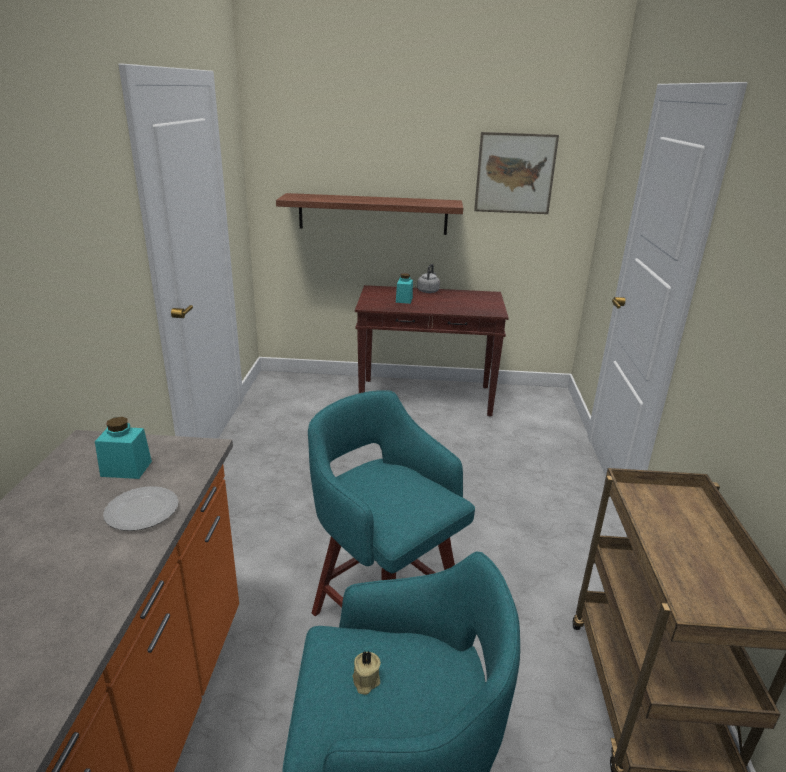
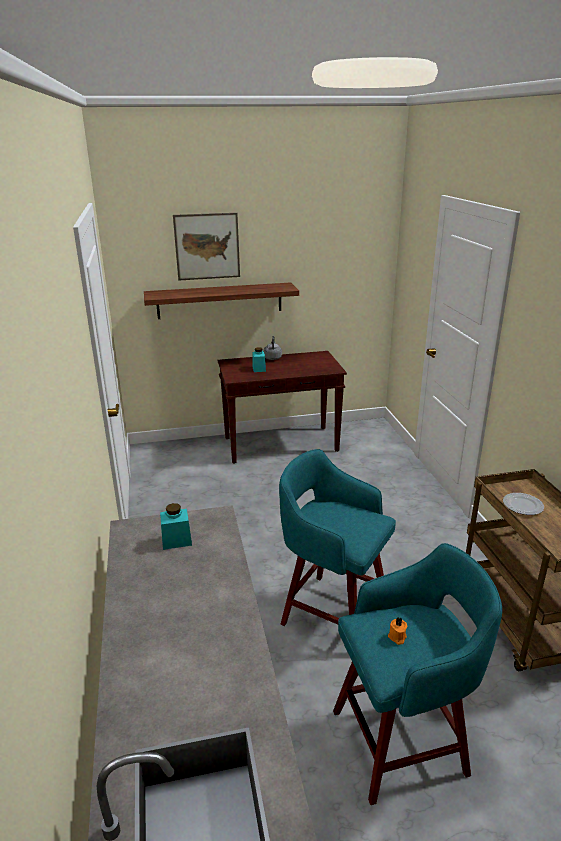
camera: 15 degrees left, 0 degrees up
(141, 512) = (214, 566): plate -> plate (522, 506)
(365, 681) = (397, 637): beige candle -> orange candle
(515, 173) = (330, 258): picture -> picture (207, 246)

